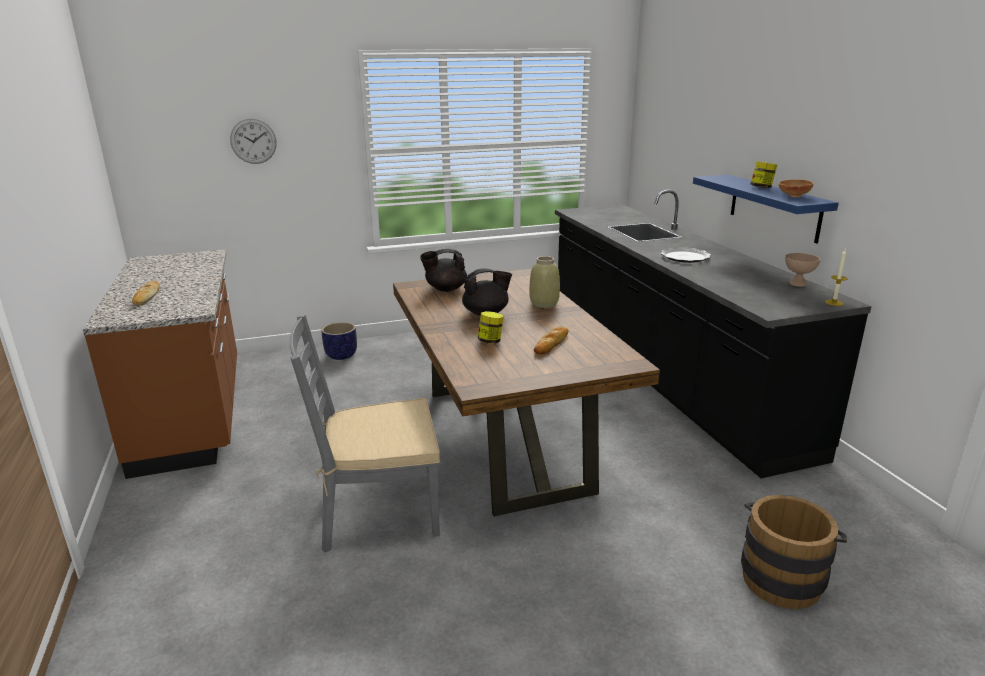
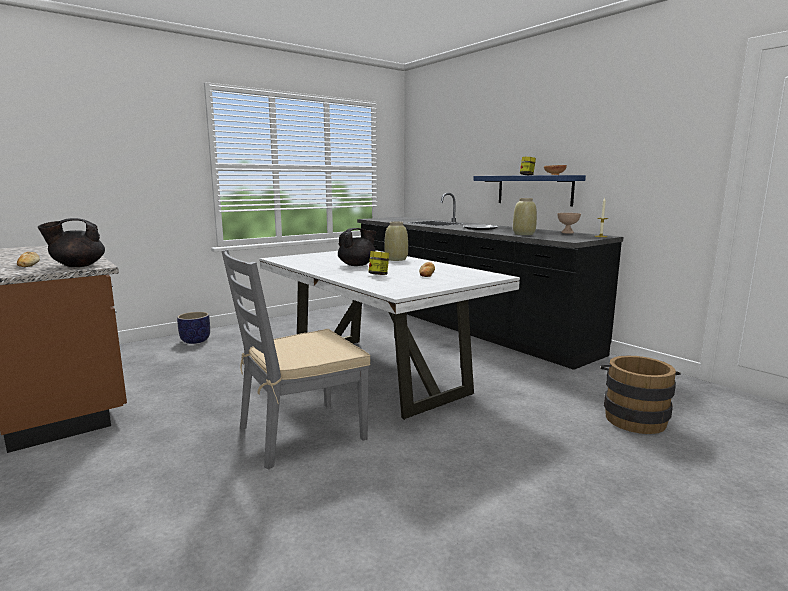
camera: 20 degrees left, 10 degrees down
(253, 141) = (110, 150): wall clock -> none
(445, 289) = (308, 258): black teapot -> black teapot (77, 266)
(506, 440) = (377, 373): brown dining table -> white dining table
(726, 283) = (524, 234): none -> beige vase

